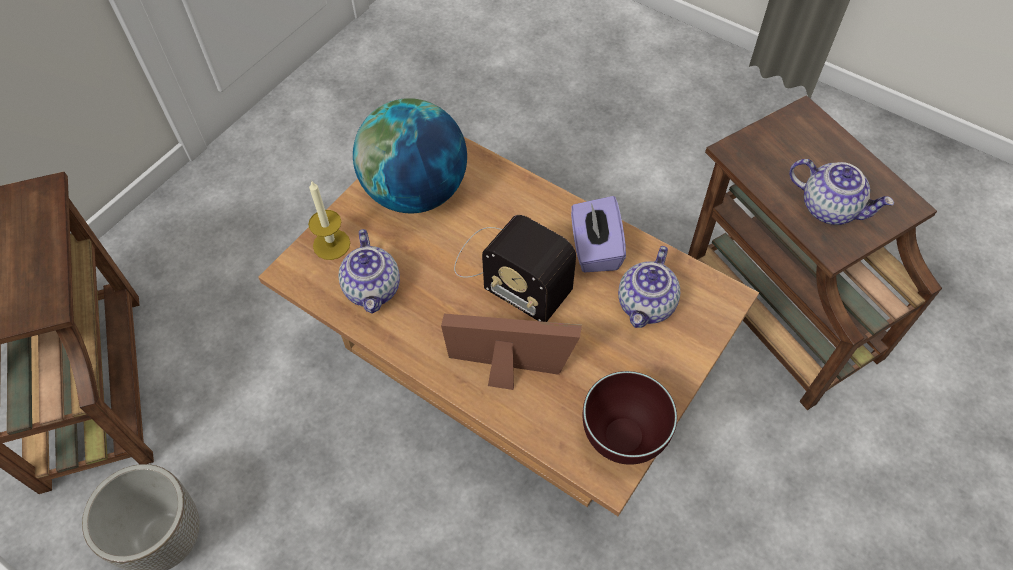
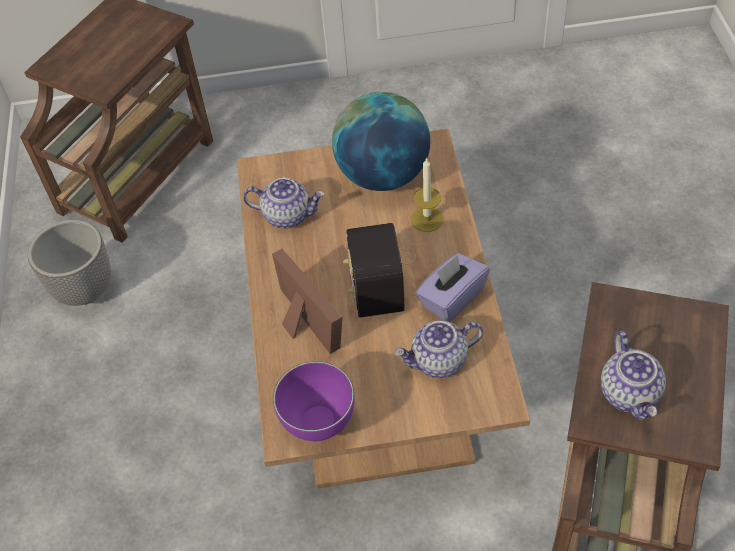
camera: 50 degrees right, 5 degrees down
(331, 244) = (296, 170): candle -> candle (427, 219)
(373, 289) = (287, 215): teapot -> teapot turned 120 degrees counterclockwise
(623, 441) = (318, 426): brown bowl -> purple bowl

